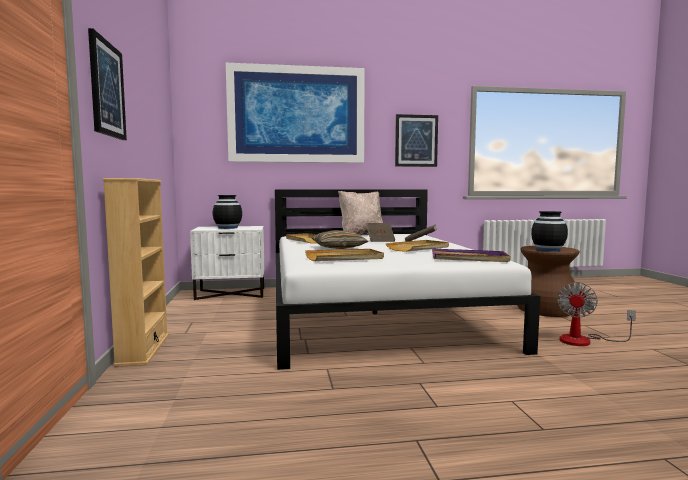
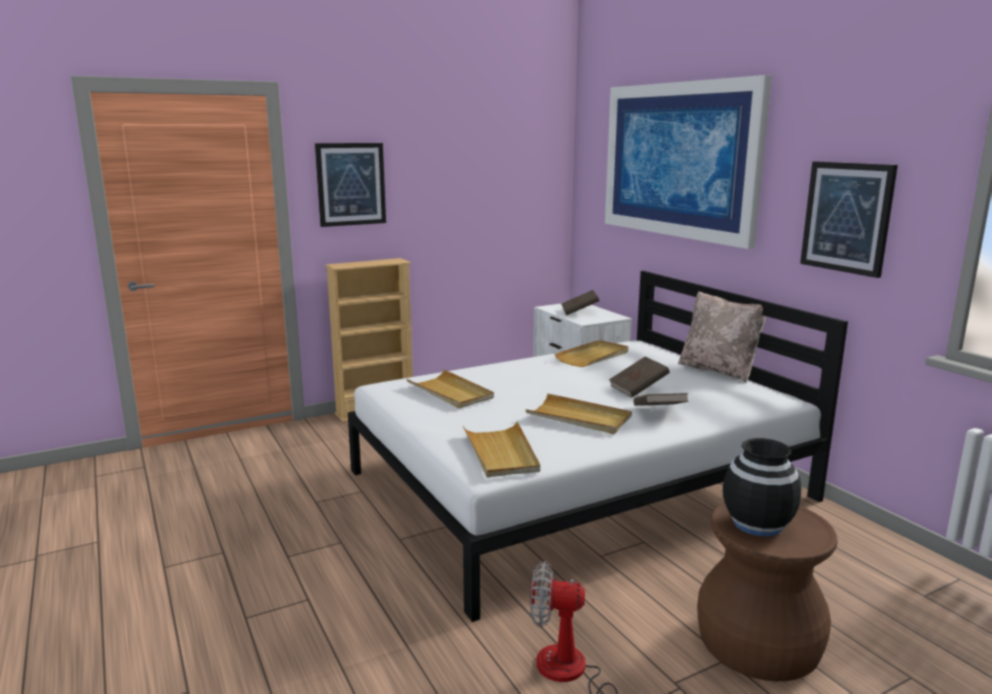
camera: 70 degrees right, 10 degrees up
(228, 228) = (579, 312): black vase -> brown book
(338, 247) = (540, 379): pillow -> none
(469, 258) = (501, 453): purple tray -> beige tray

